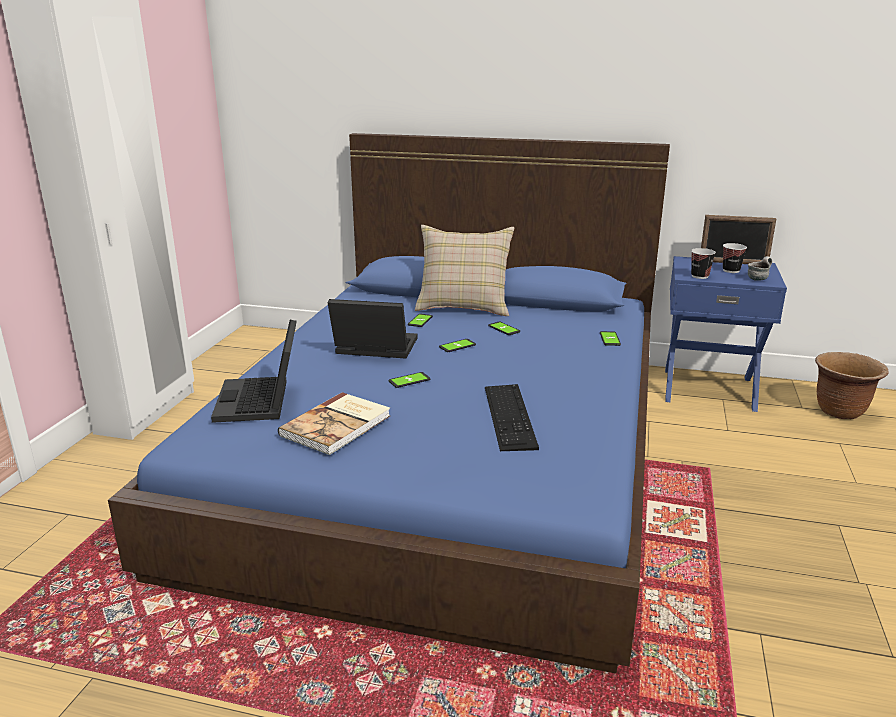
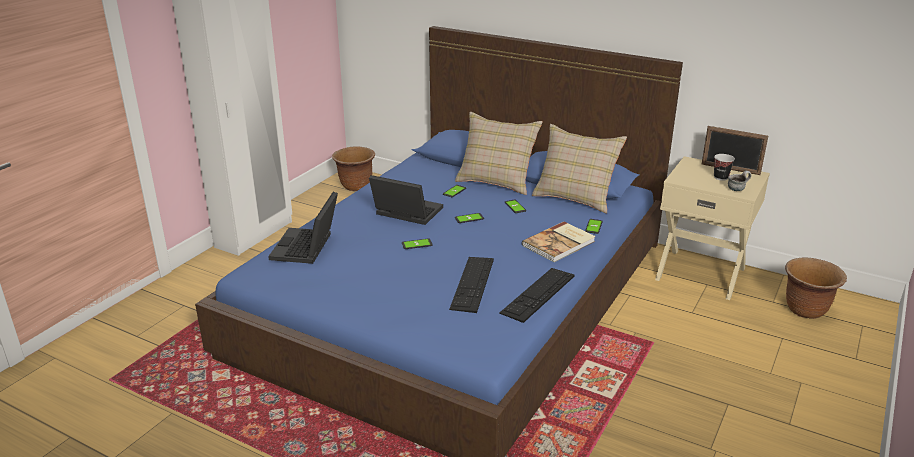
camera: 15 degrees right, 5 degrees up
(262, 344) = (356, 186): none -> brown planter
(338, 425) = (349, 274): book -> book (560, 244)
(566, 312) = (575, 197): none -> beige pillow
(600, 417) = (538, 294): none -> keyboard
(699, 276) = (687, 180): cup -> none
(708, 388) = (701, 273): blue nightstand -> beige nightstand

